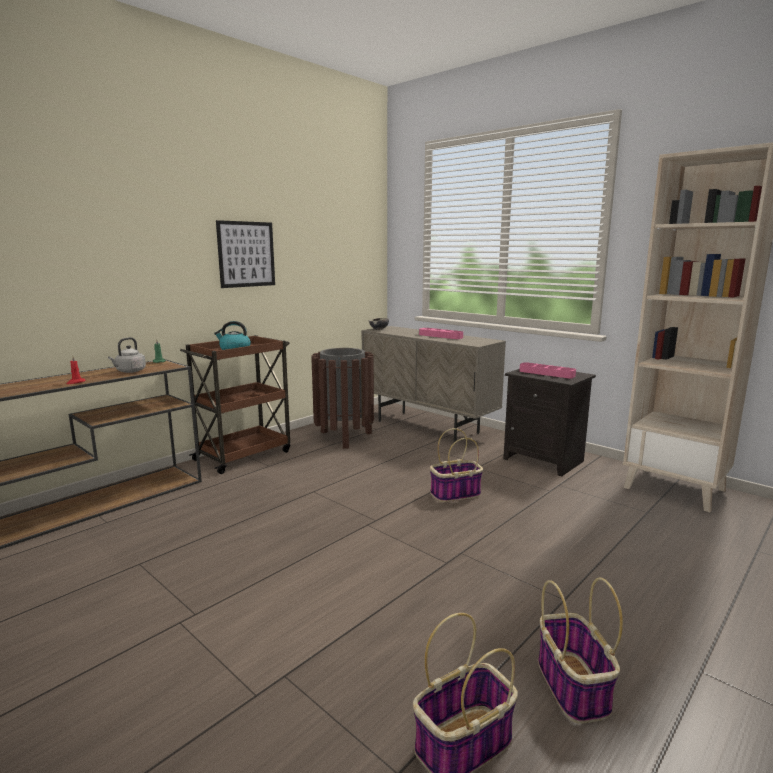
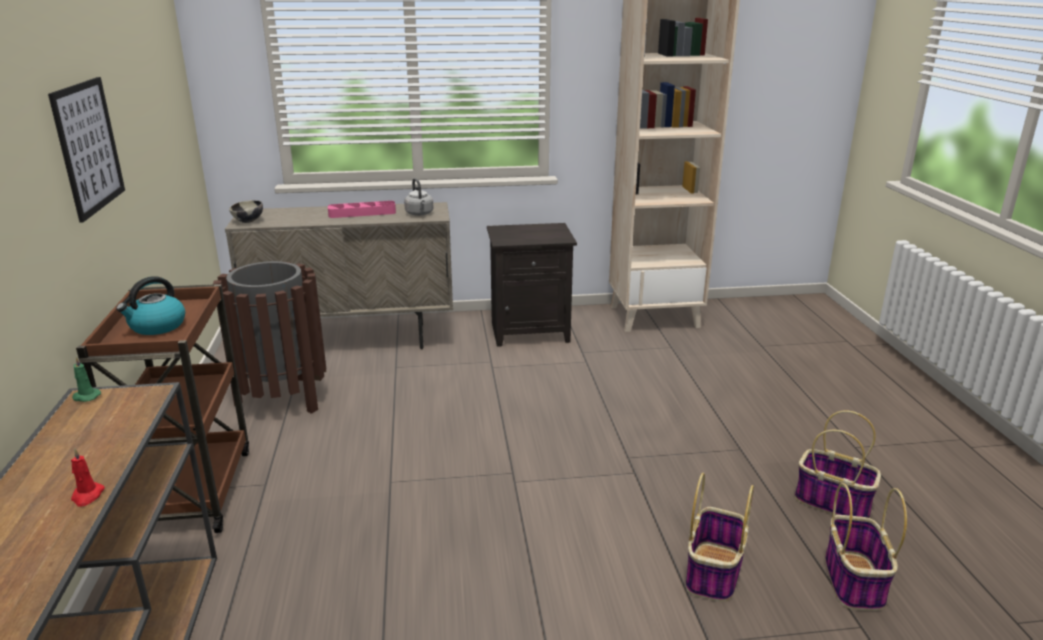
camera: 50 degrees left, 10 degrees up
(129, 371) = (106, 434): grey kettle -> grey kettle (419, 214)
(455, 494) = (526, 406): basket -> basket (713, 573)
(546, 373) = (527, 234): pink tray -> none

